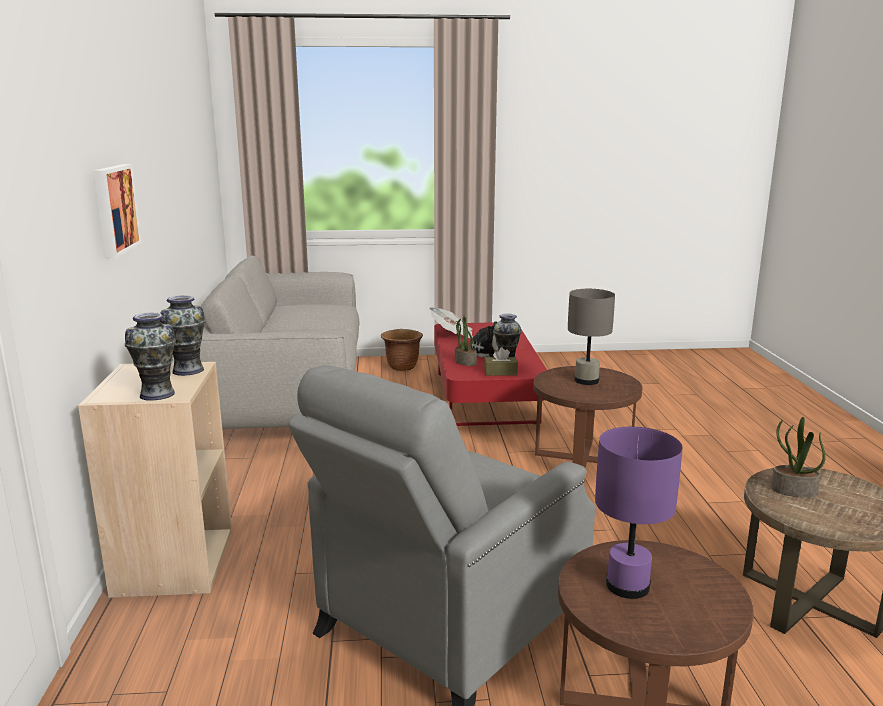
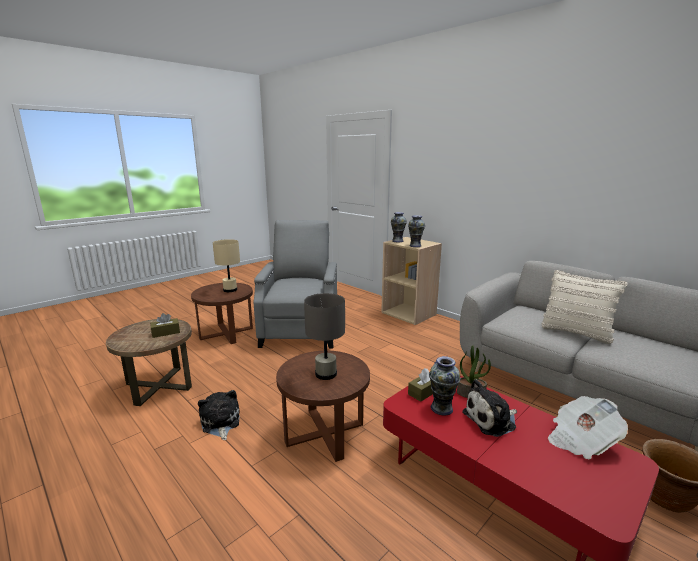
camera: 140 degrees right, 0 degrees up
(113, 209) = (471, 185): picture -> none
(309, 328) = (576, 333): none -> beige pillow
(628, 586) = (229, 290): purple table lamp -> beige table lamp
(700, 507) = (220, 423): none -> plush toy
(793, 491) = (166, 332): potted plant -> brown tissue box

